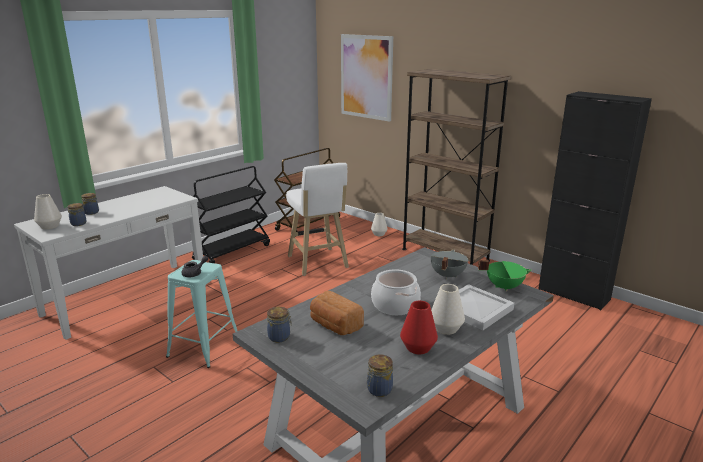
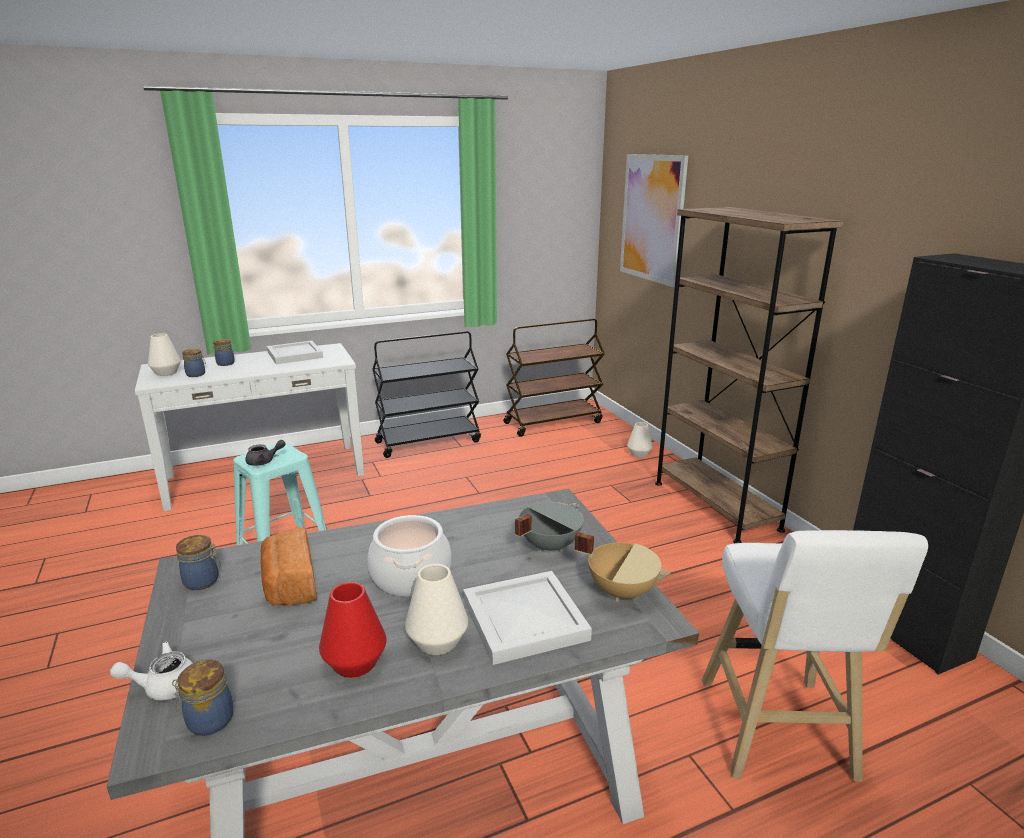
camera: 25 degrees right, 0 degrees up
(140, 199) = (294, 355): none -> white tray
(318, 263) = (520, 479): white stool -> white stool (777, 734)
(332, 385) = (163, 686): none -> white teapot
(504, 286) = (622, 591): green cooking pot -> beige cooking pot

